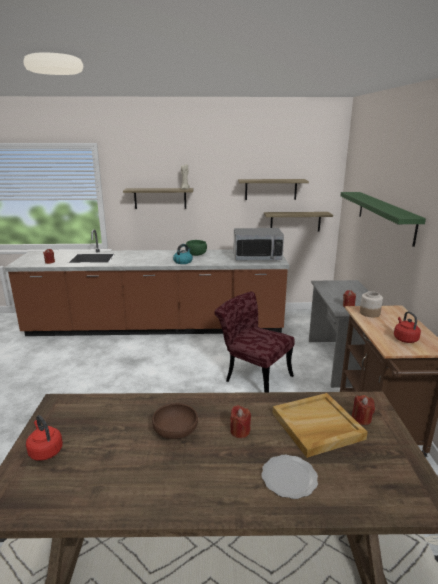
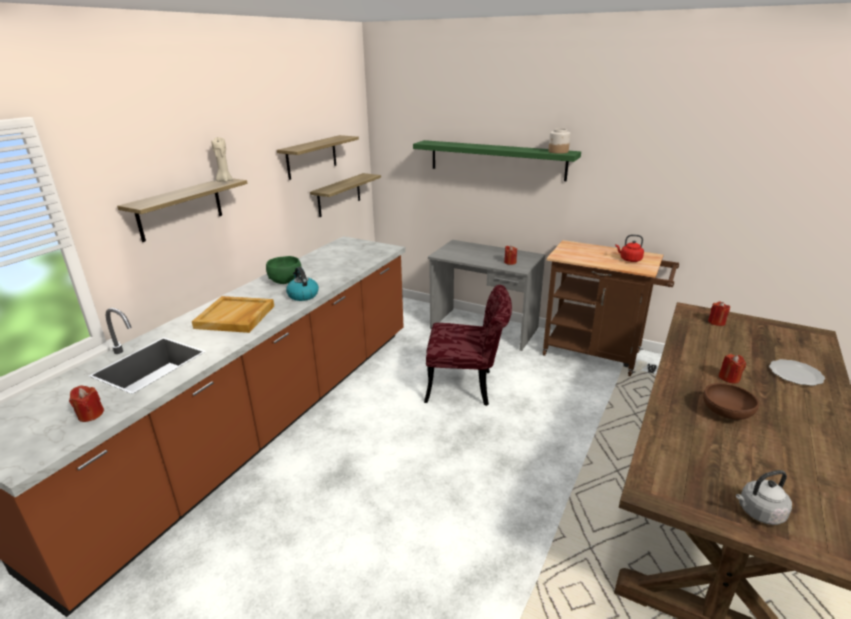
camera: 60 degrees left, 5 degrees up
(45, 451) = (758, 513): red kettle -> grey kettle
(253, 376) = (467, 386): red chair -> red chair turned 150 degrees counterclockwise
(257, 257) = (356, 253): microwave -> none
(317, 426) = (725, 342): beige tray -> beige tray (235, 317)
(369, 313) = (571, 254): jar -> jar (558, 151)

